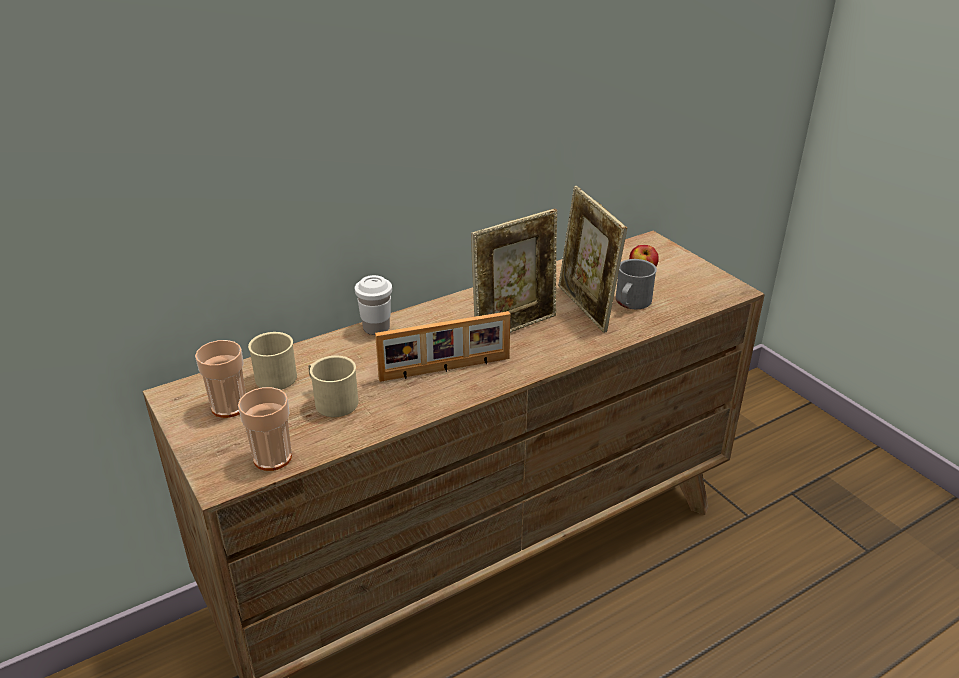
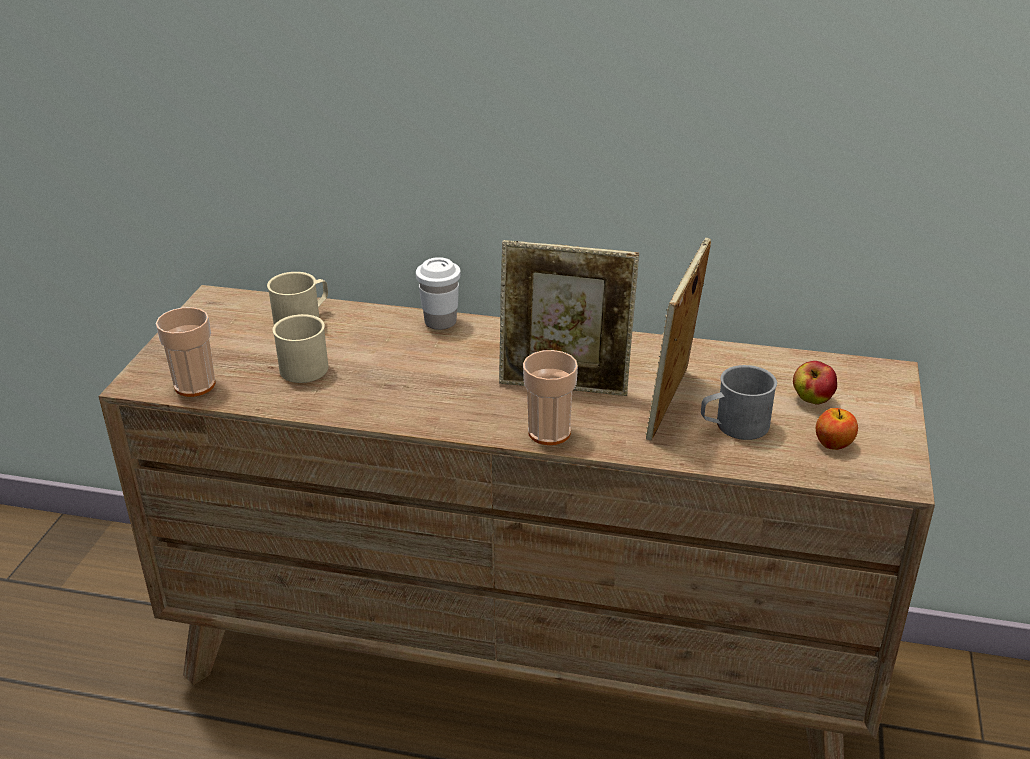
camera: 45 degrees right, 0 degrees up
(229, 407) = (231, 328): cup -> cup (549, 432)
(445, 369) = (435, 390): picture frame -> none
(685, 288) = (834, 444): none -> apple

